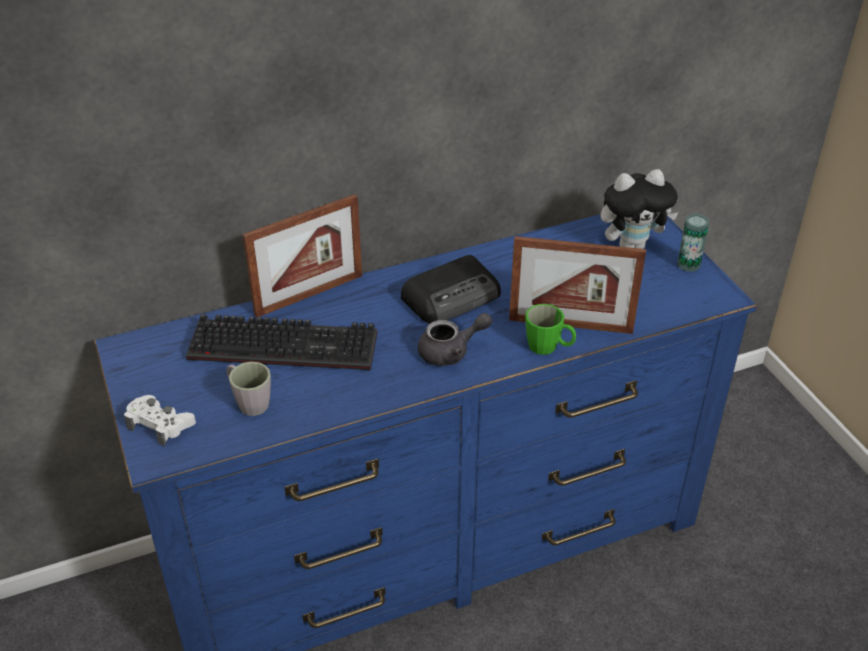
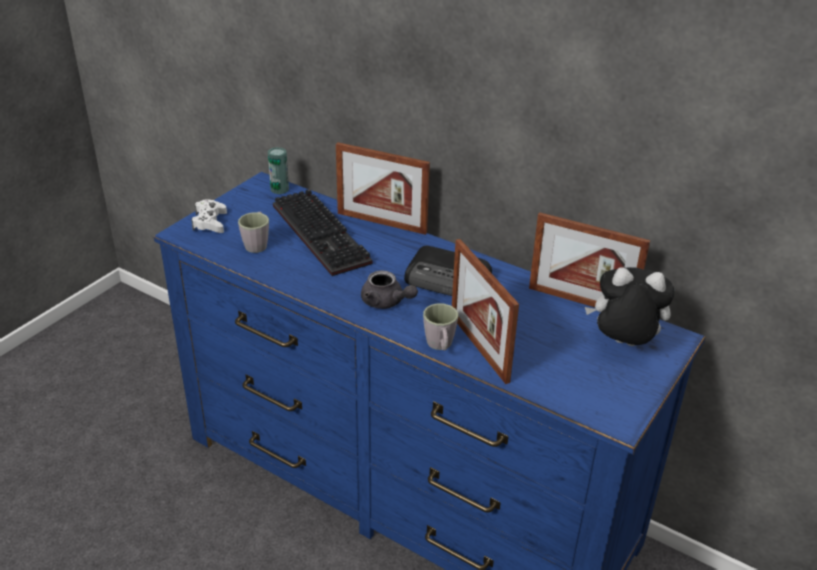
camera: 55 degrees right, 5 degrees down
(548, 347) = (440, 346): green mug -> grey mug
(556, 237) = (580, 301): none -> picture frame
(632, 245) = (623, 344): plush toy -> plush toy turned 150 degrees clockwise
(688, 264) = (638, 386): can -> can (279, 189)

